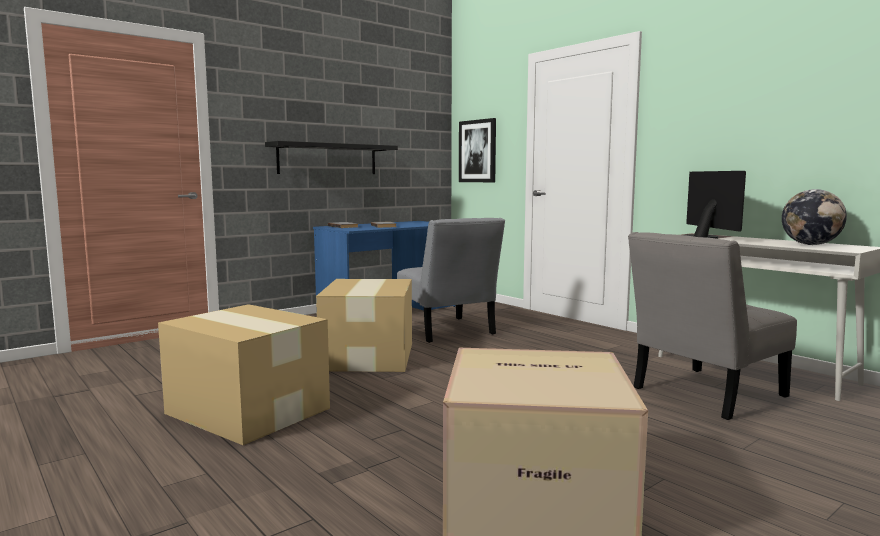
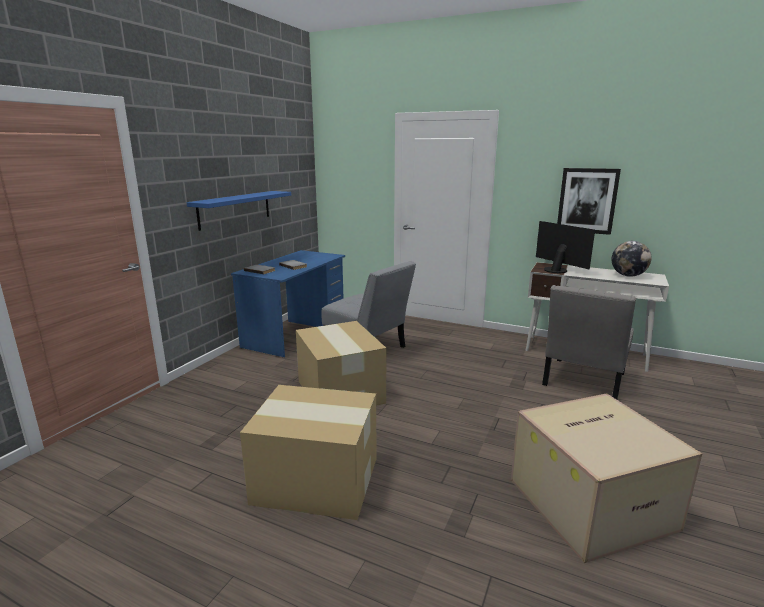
camera: 25 degrees left, 10 degrees up
(328, 159) = (235, 209): black shelf -> blue shelf
(478, 151) = (345, 189): picture -> picture (587, 200)

